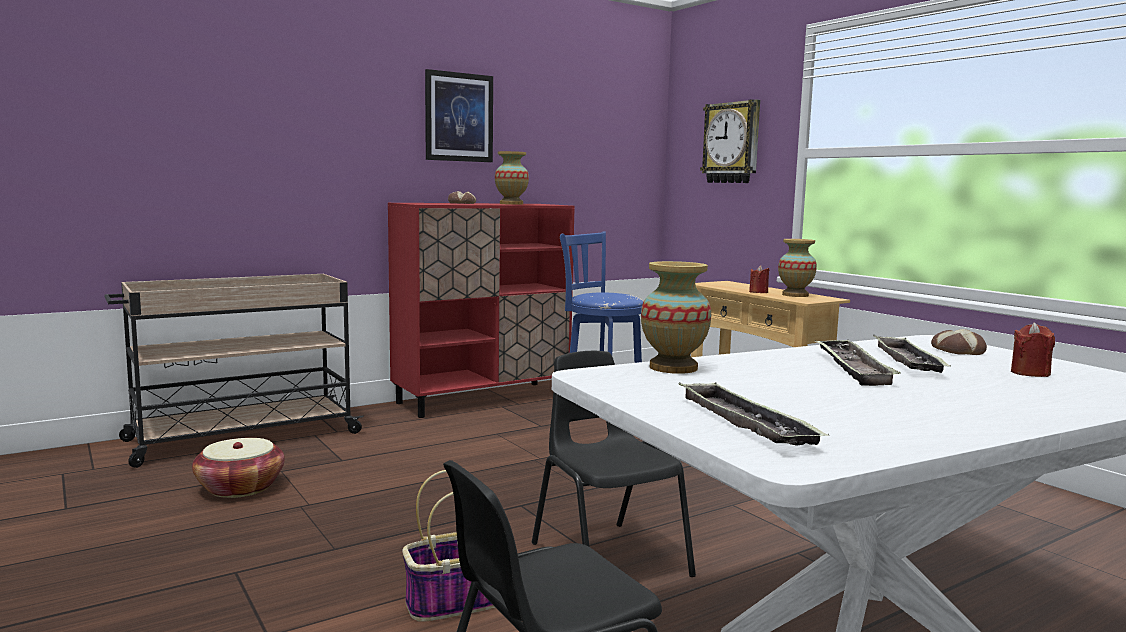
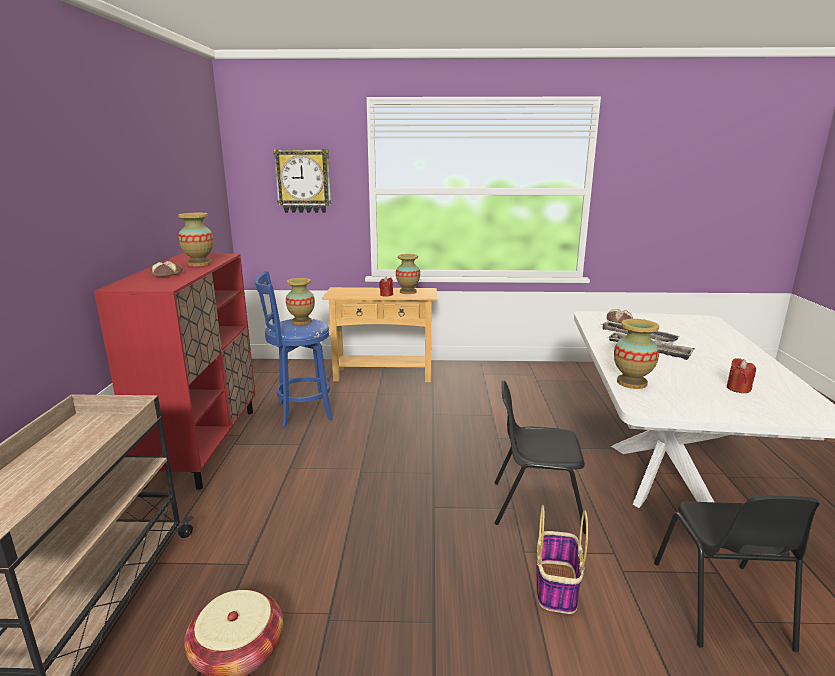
camera: 55 degrees left, 10 degrees up
(459, 117) = (121, 181): picture -> none
(614, 294) = (301, 322): none -> vase
(744, 423) = (760, 404): tray -> none
(1030, 373) = (671, 326): red candle -> red candle (738, 388)

